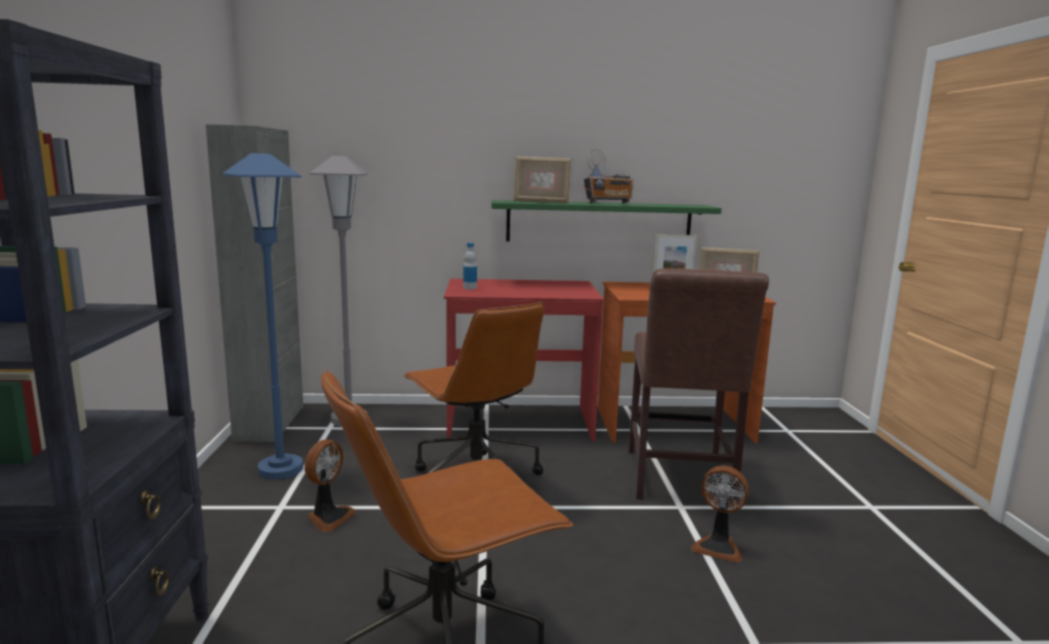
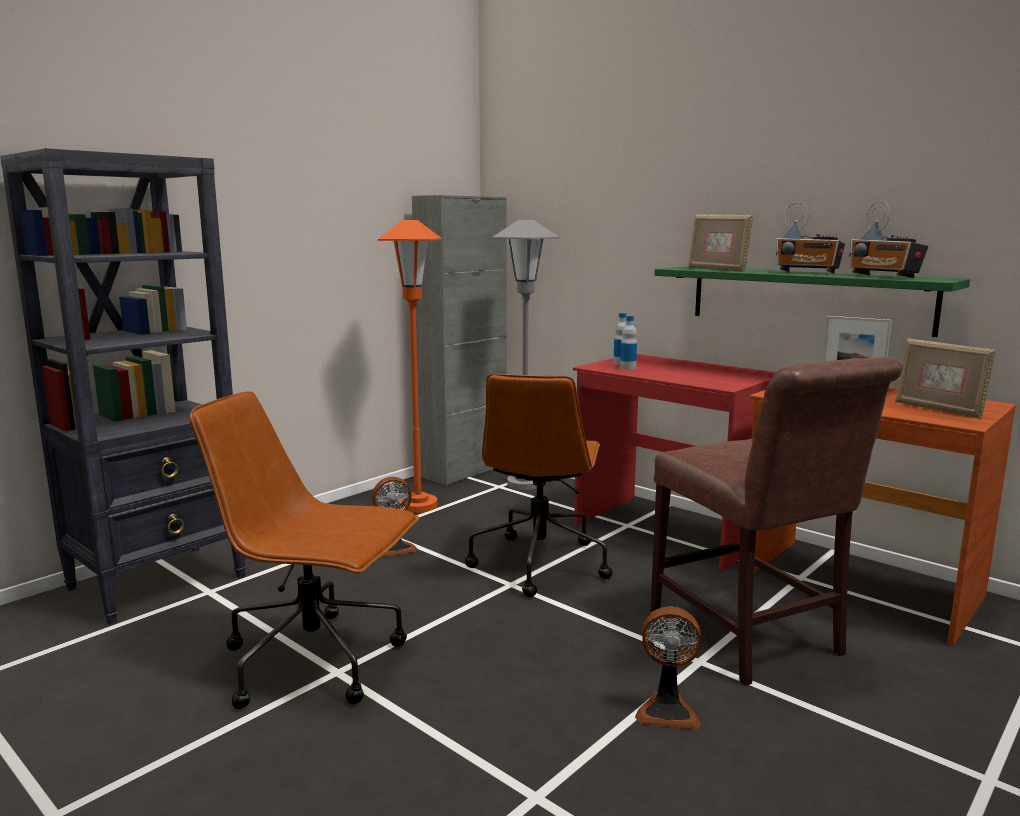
camera: 45 degrees right, 0 degrees up
(281, 469) = (418, 505): blue floor lamp -> orange floor lamp
(487, 291) = (628, 368): none -> bottle
(666, 205) = (884, 276): none -> radio
(679, 480) = (750, 639): brown chair -> brown chair turned 75 degrees counterclockwise
(718, 547) = (667, 711): fan -> fan turned 60 degrees counterclockwise

